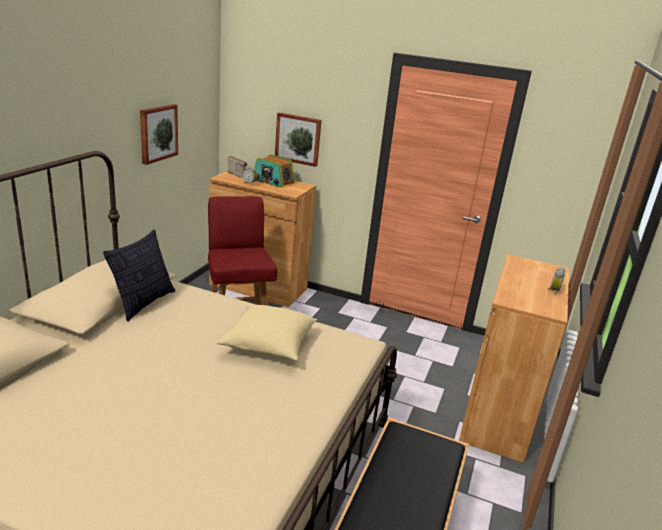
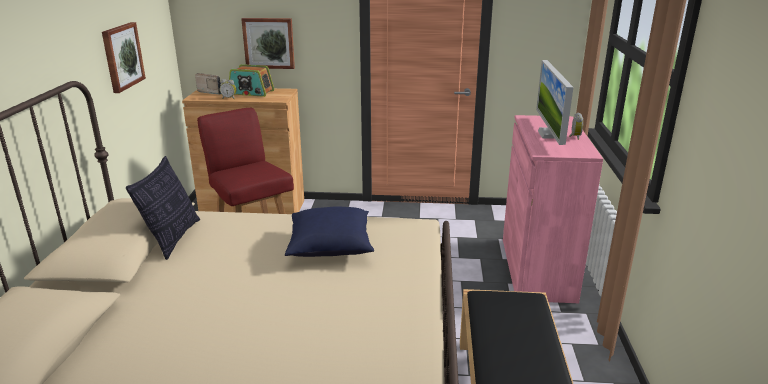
camera: 15 degrees left, 0 degrees up
(269, 345) = (331, 247): beige pillow -> blue pillow
(498, 414) = (537, 269): brown cabinet -> pink cabinet
(528, 283) = (549, 134): none -> monitor

